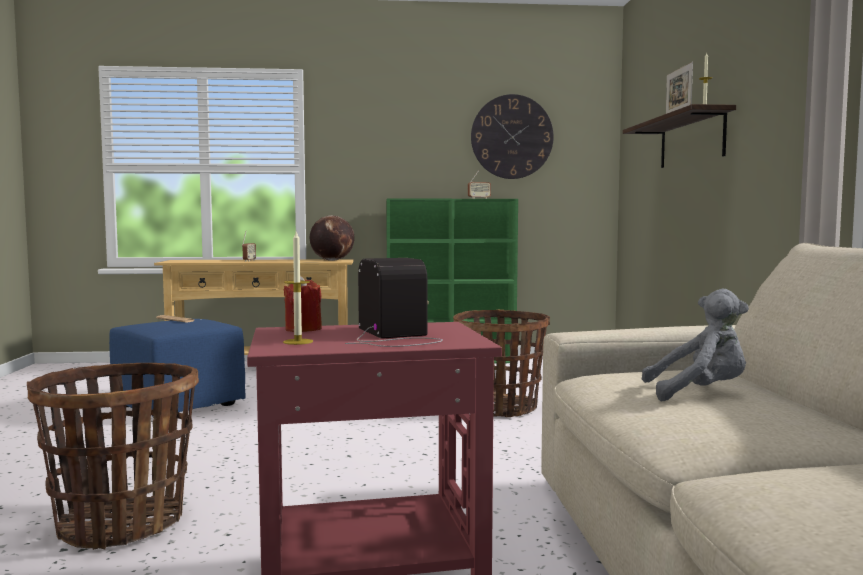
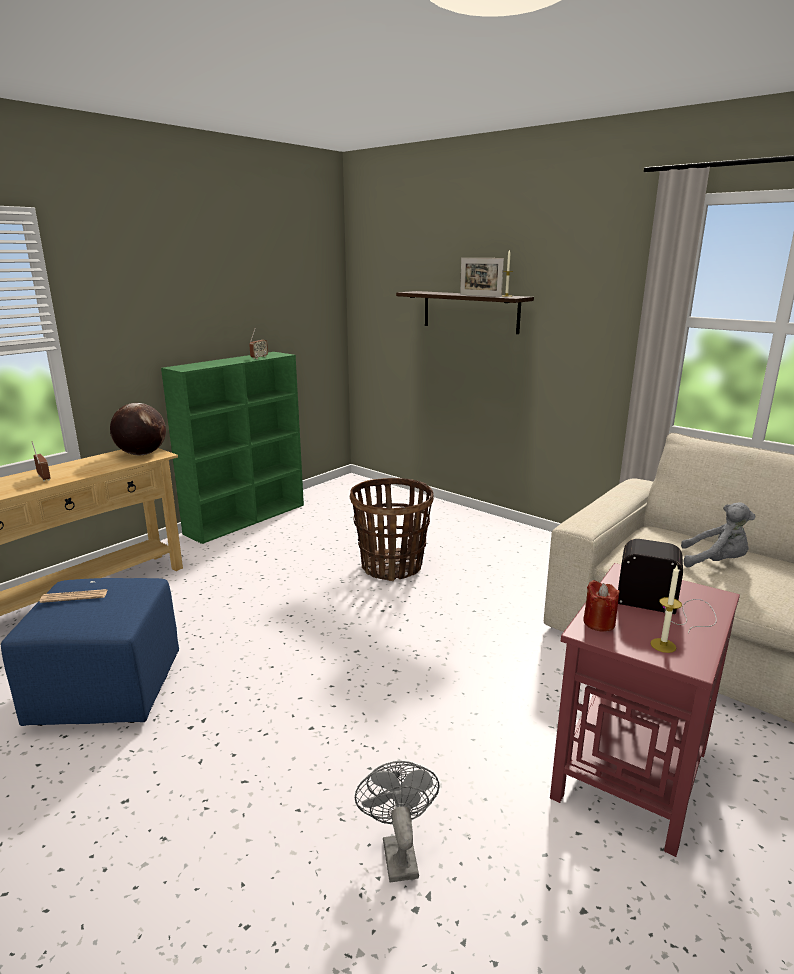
camera: 45 degrees left, 15 degrees up
(121, 524) = (398, 851): basket -> grey fan
(512, 137) = (267, 287): wall clock -> none
(699, 393) = (715, 562): grey plush toy -> grey plush toy turned 60 degrees clockwise

